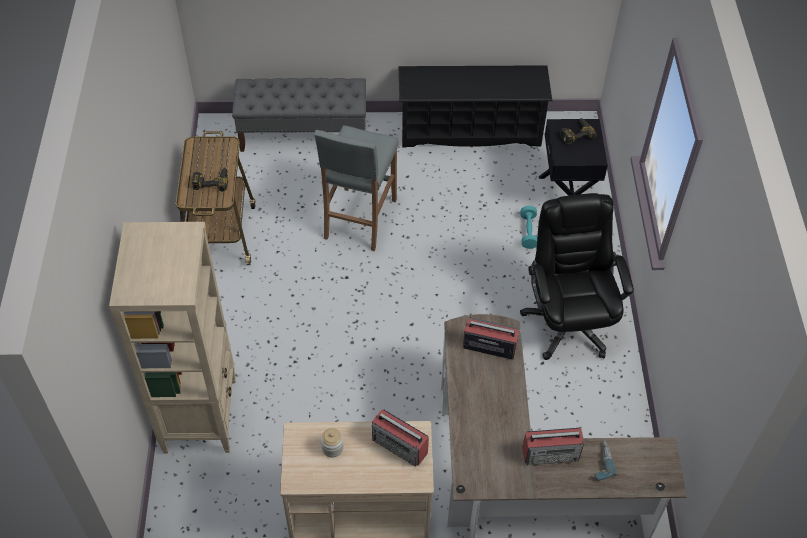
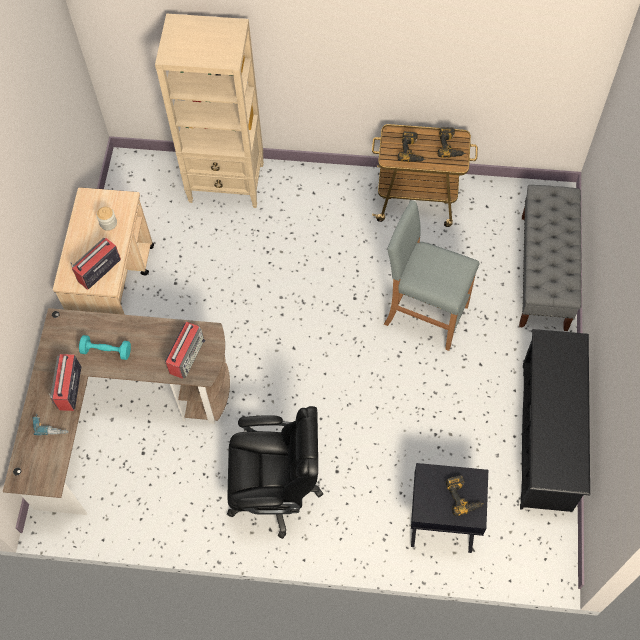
camera: 100 degrees right, 10 degrees up
(205, 150) = (451, 146): none -> power drill
(528, 232) = (394, 472): turquoise dumbbell -> turquoise dumbbell (106, 351)

